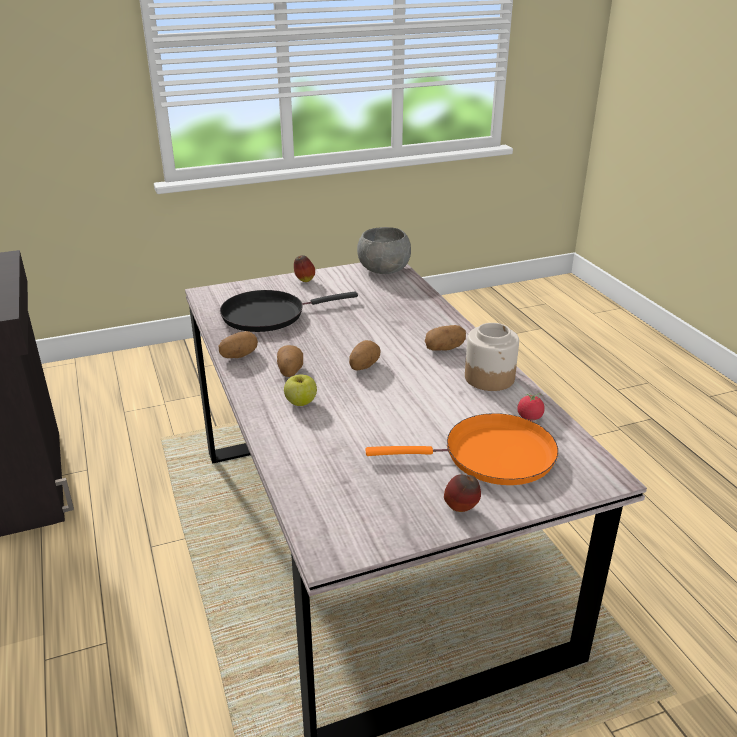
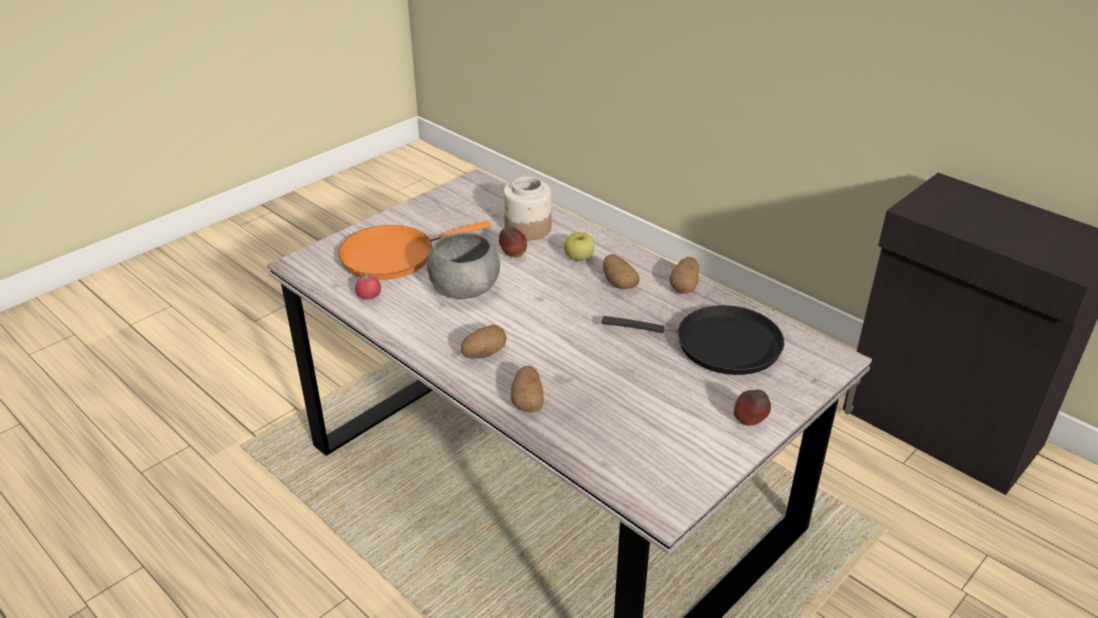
camera: 155 degrees right, 5 degrees up
(268, 315) = (720, 345): black frying pan -> black frying pan turned 60 degrees clockwise
(363, 366) = (554, 307): potato -> potato (528, 400)
(384, 269) = (662, 489): grey bowl -> grey bowl (464, 289)
(461, 509) = (404, 218): apple -> apple (513, 255)
(490, 377) = (419, 328): jar -> jar (527, 229)

